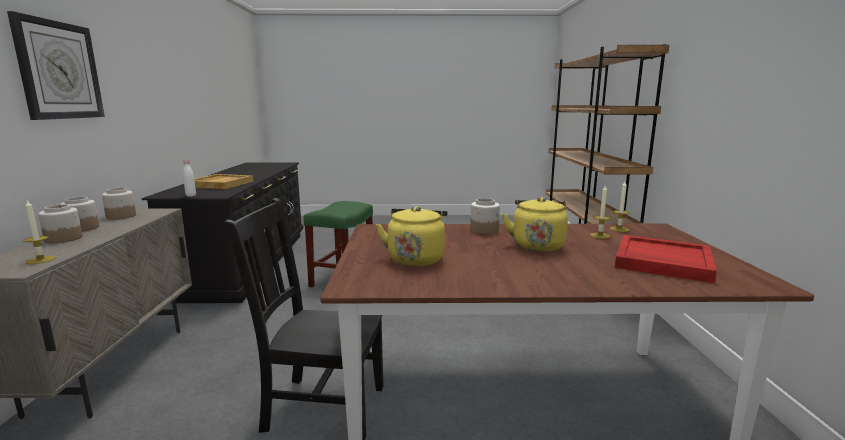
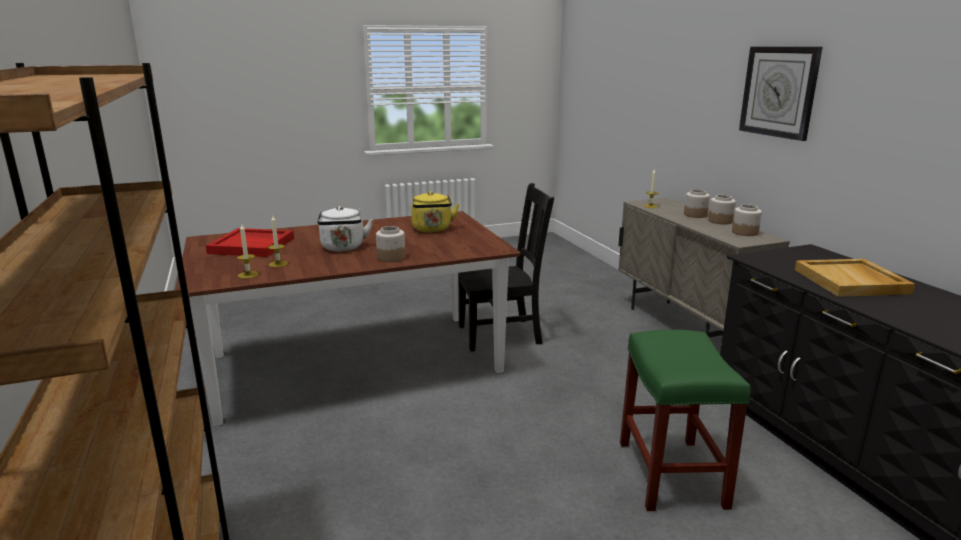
camera: 160 degrees right, 5 degrees up
(191, 196) = (775, 252): white bottle -> none
(537, 245) = (343, 248): yellow kettle -> white kettle

